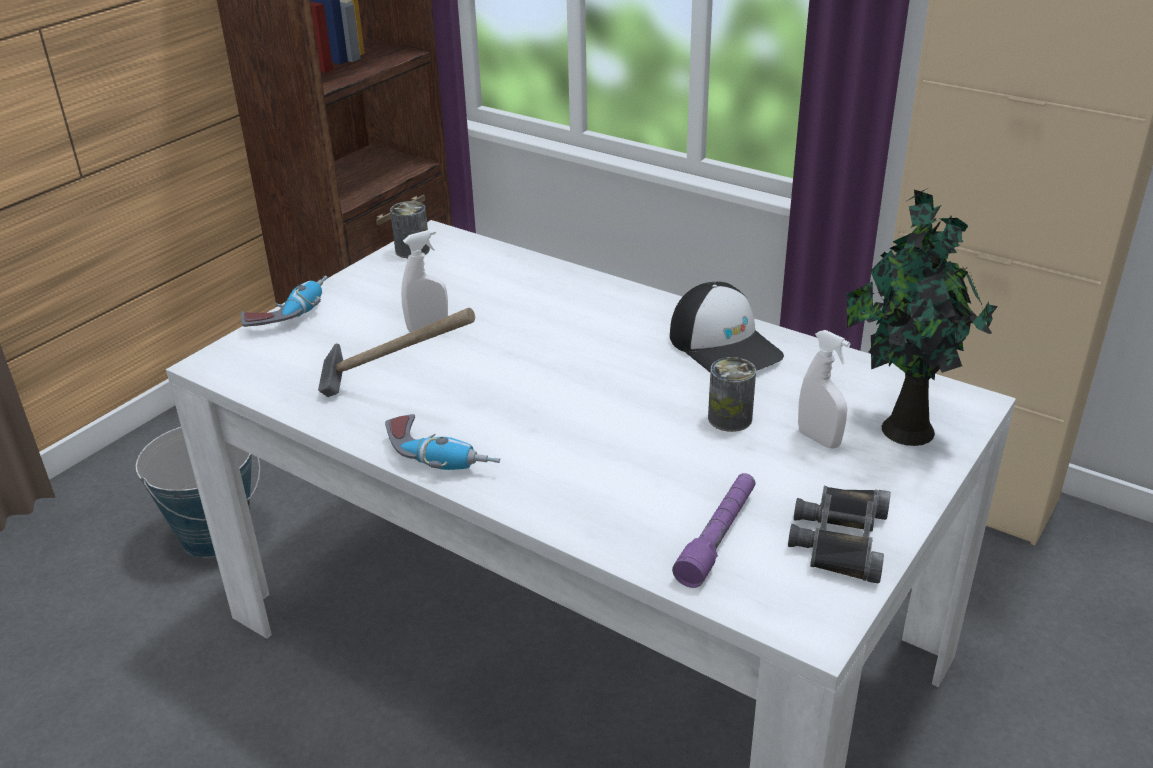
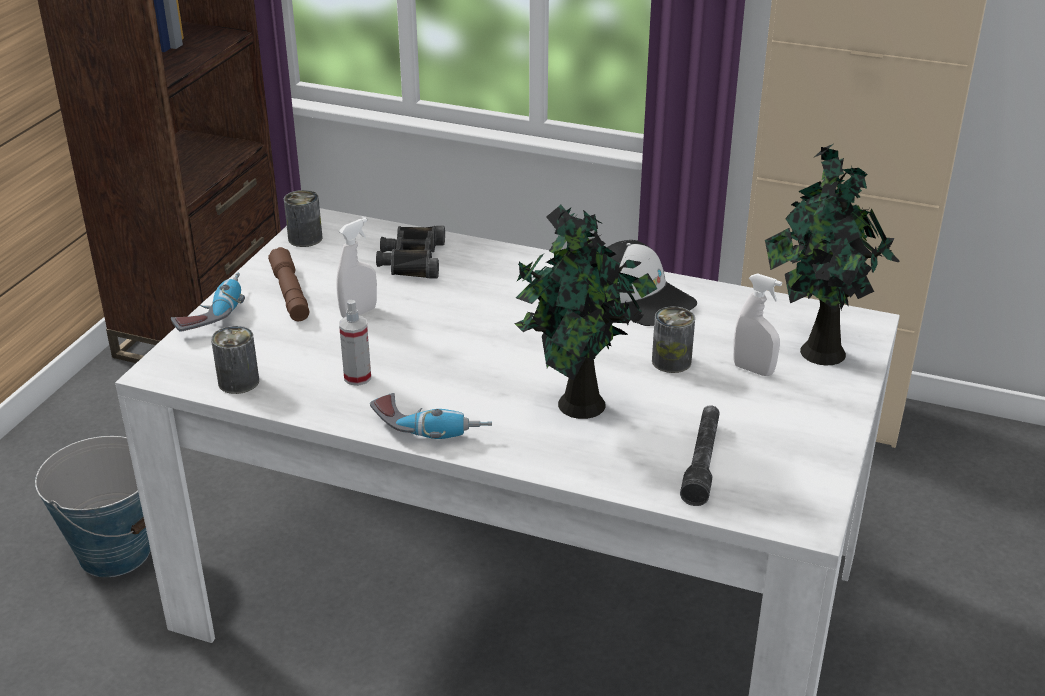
camera: 15 degrees left, 0 degrees up
(278, 383) = (238, 382): none -> can
(371, 302) = (290, 294): none -> brown flashlight
(394, 393) = (357, 377): hammer -> spray bottle
(608, 455) = (579, 407): none -> potted plant
(718, 536) = (702, 462): purple flashlight -> grey flashlight
(839, 539) = (800, 450): black binoculars -> black binoculars (411, 259)

